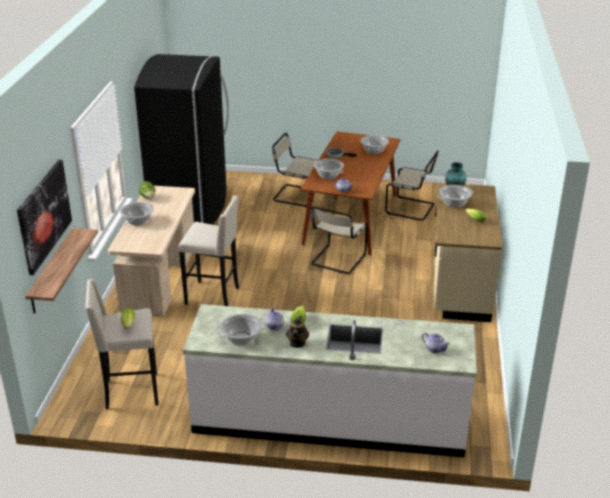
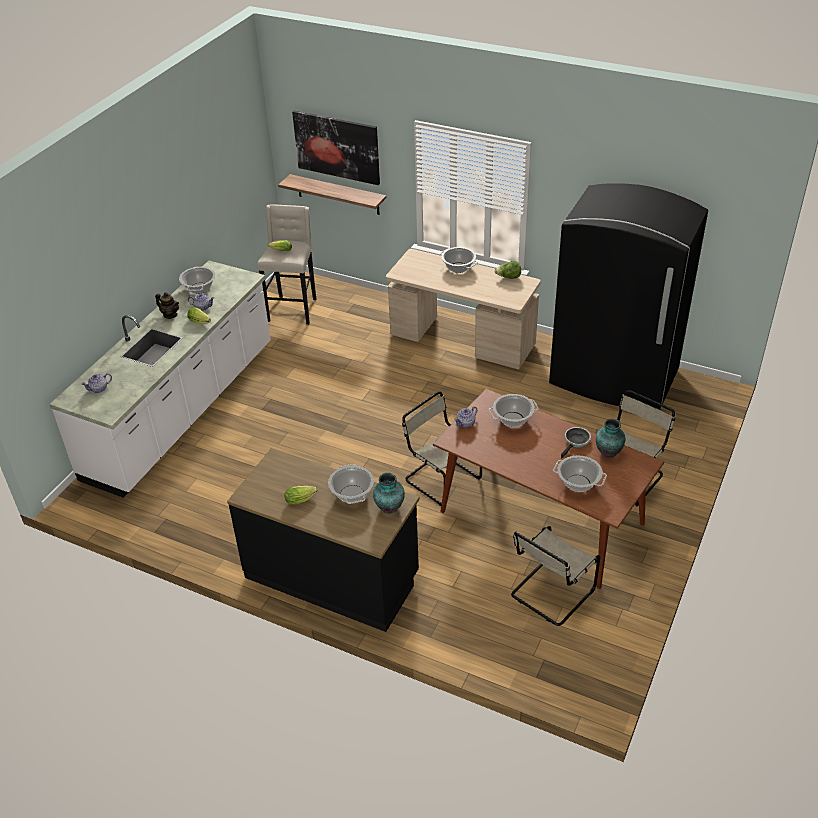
camera: 110 degrees right, 10 degrees up
(214, 295) = (412, 371): beige stool -> none
(339, 145) = (608, 452): none -> vase
(459, 285) = (332, 576): beige counter -> black counter

